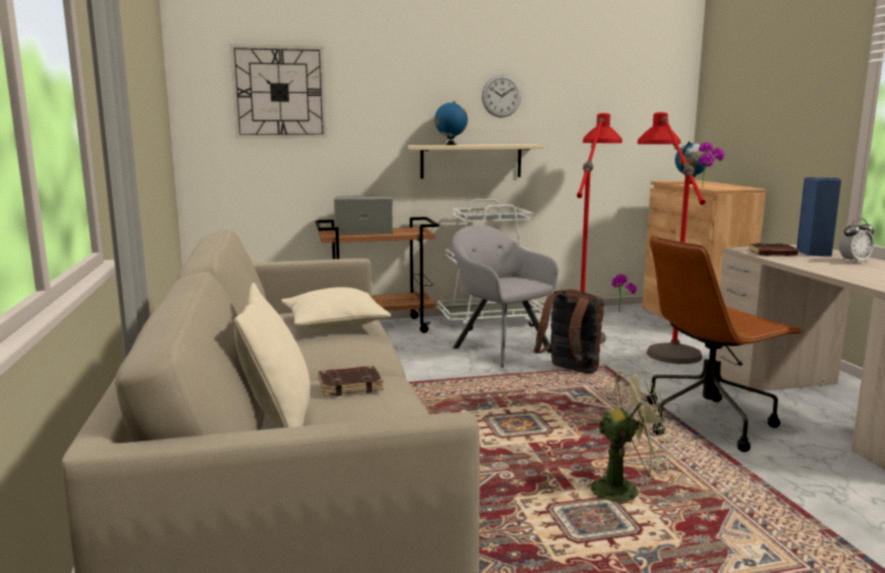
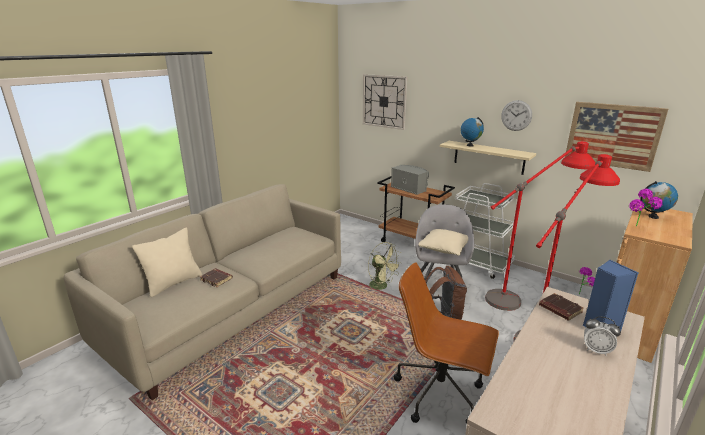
camera: 50 degrees right, 10 degrees up
(334, 324) = (287, 244): beige pillow -> beige pillow (444, 248)
(610, 109) = (612, 135): none -> picture
(624, 490) = (318, 391): green fan -> green fan (382, 286)

